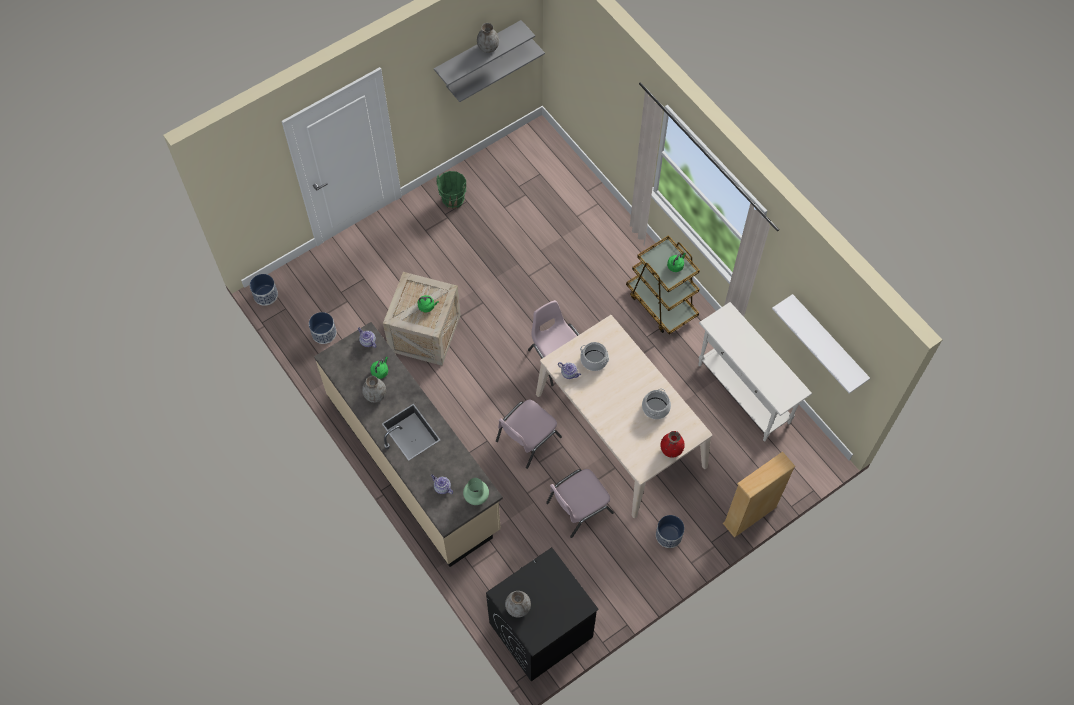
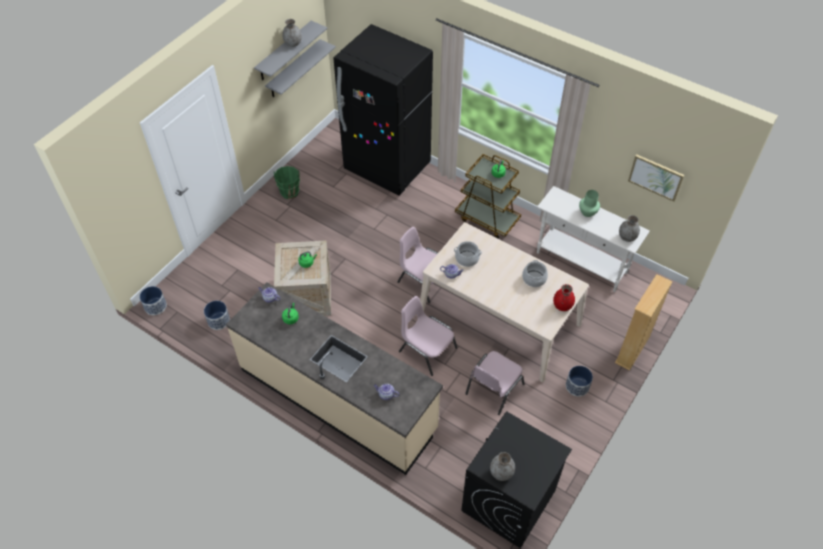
camera: 20 degrees left, 10 degrees down
(375, 395) = (294, 338): grey vase -> grey vase (627, 237)
(476, 497) = (420, 393): green vase -> green vase (587, 212)
(527, 439) = (426, 349): pink chair -> pink chair turned 105 degrees clockwise
(575, 201) = (387, 167): none -> black fridge
(828, 341) = (656, 177): white shelf -> picture

